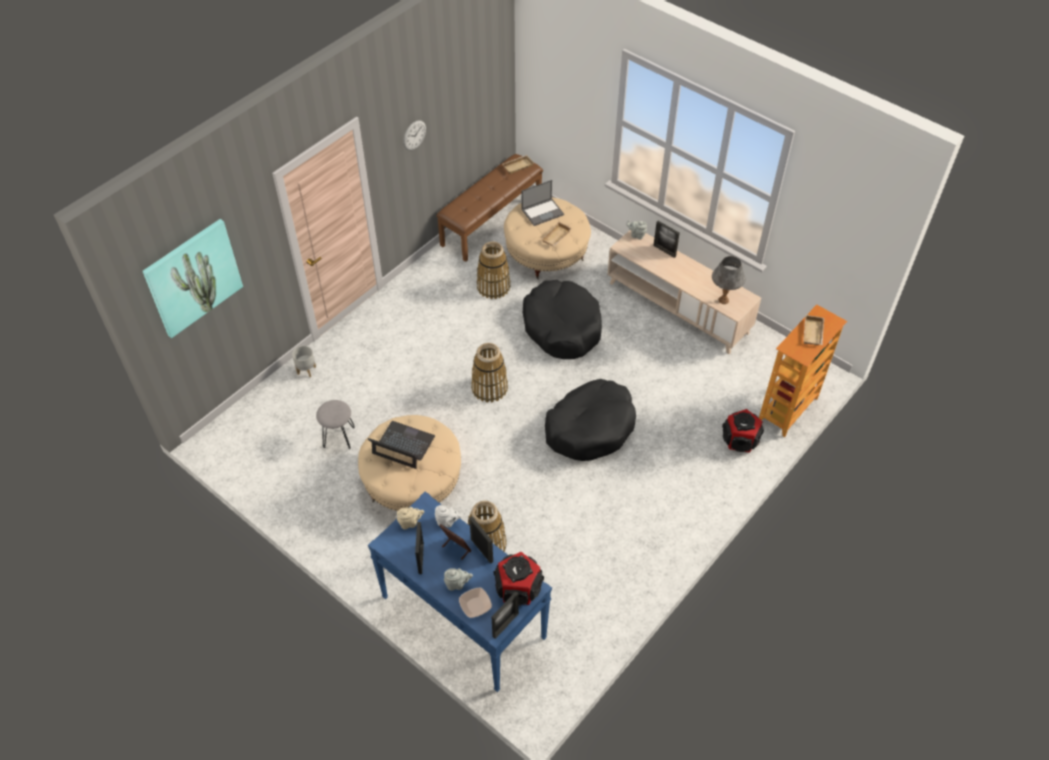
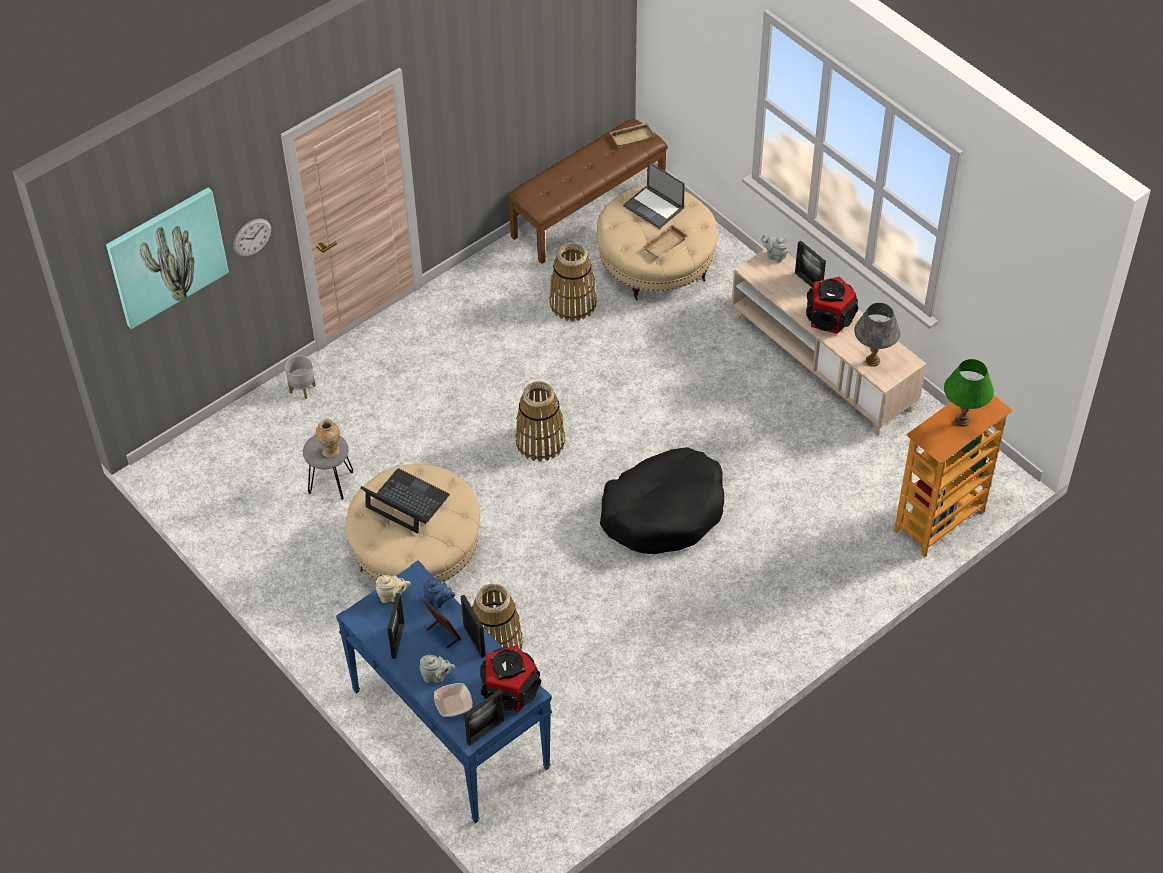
camera: 10 degrees right, 0 degrees up
(338, 414) = (330, 451): none -> vase
(414, 135) = (480, 91): wall clock -> wall clock (252, 237)
(447, 522) = (438, 601): white teapot -> blue teapot
(543, 212) = (654, 207): laptop -> laptop turned 60 degrees clockwise
(562, 327) = (655, 371): black dog bed -> none
(740, 440) = (863, 553): speaker -> speaker (830, 318)
(814, 333) = (962, 420): beige tray -> green table lamp

